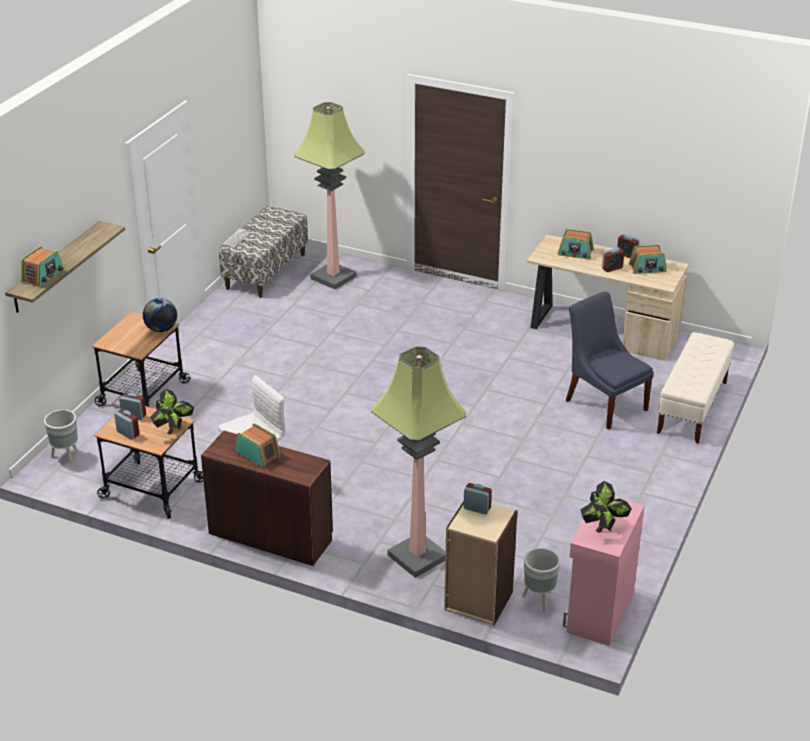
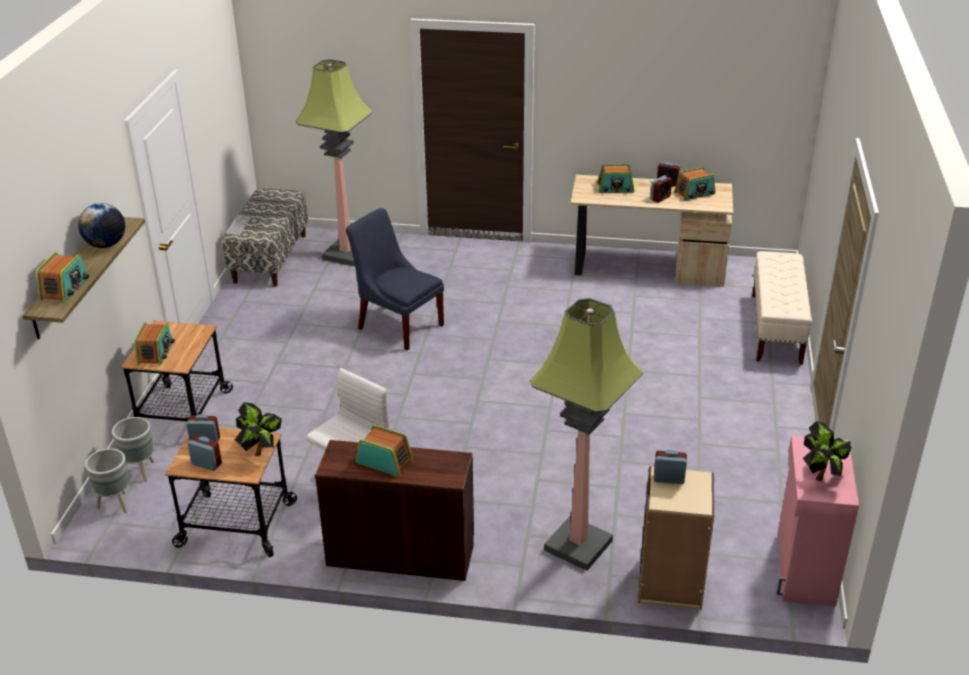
camera: 15 degrees left, 0 degrees up
(123, 339) = (156, 353): none -> radio
(161, 329) = (198, 335): globe -> globe (106, 245)
(538, 600) = (733, 569): grey planter -> grey planter (140, 472)
(604, 403) = (688, 339): blue chair -> blue chair (398, 325)

